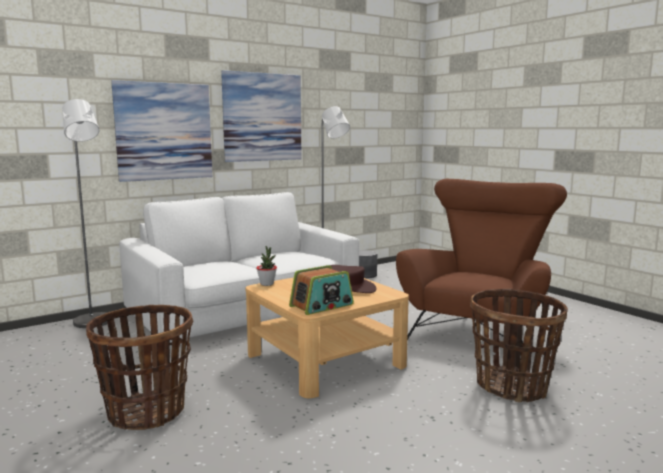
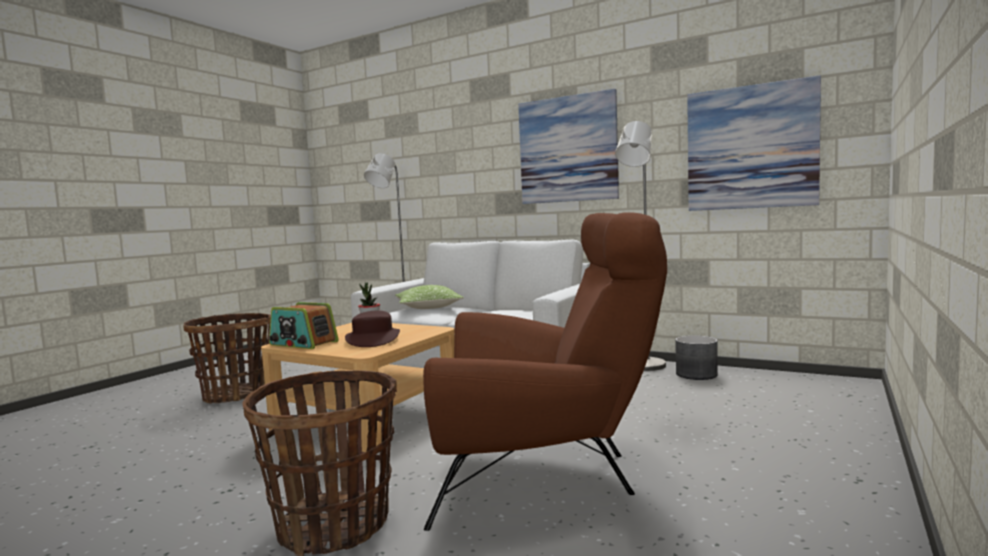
camera: 65 degrees right, 5 degrees down
(164, 131) = (467, 175): picture -> picture (751, 147)
(214, 266) = (428, 307): none -> pillow

